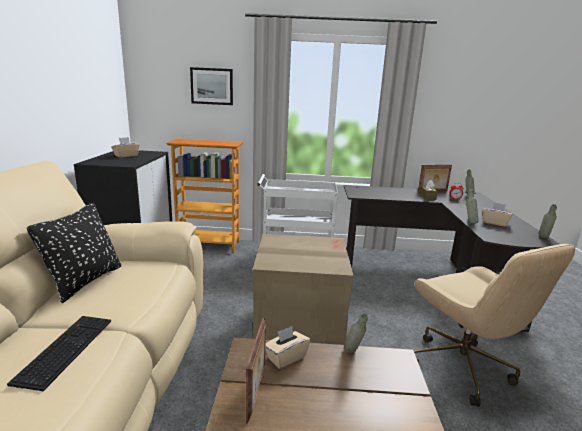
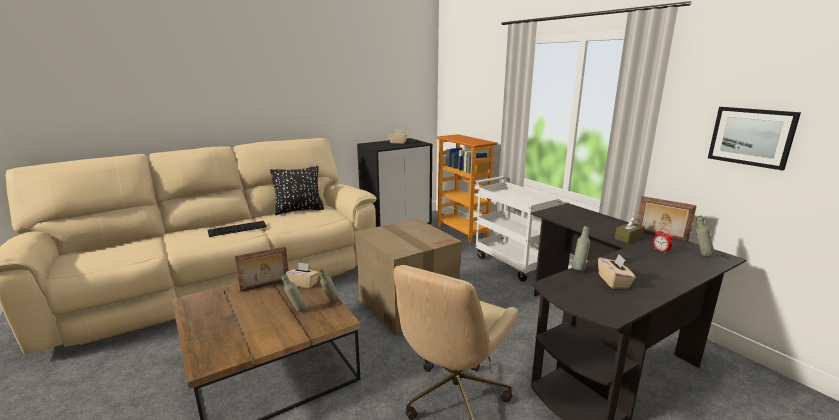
camera: 55 degrees right, 0 degrees up
(212, 86) = (483, 90): picture -> picture (751, 136)
(543, 238) = (618, 314): grey bottle -> grey bottle (296, 310)

